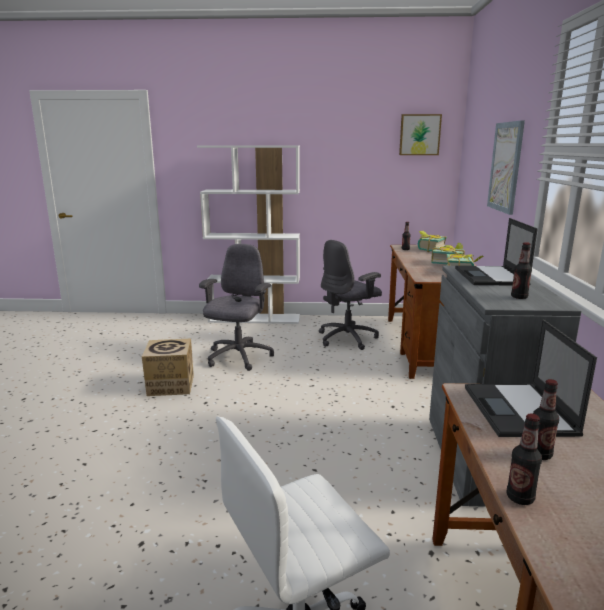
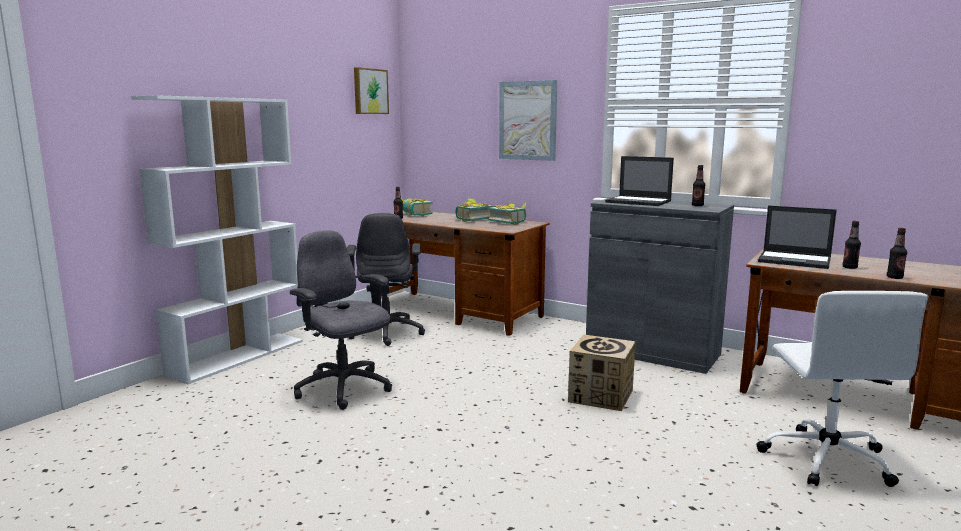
camera: 60 degrees left, 5 degrees down
(170, 385) = (362, 442): cardboard box -> cardboard box (601, 396)

